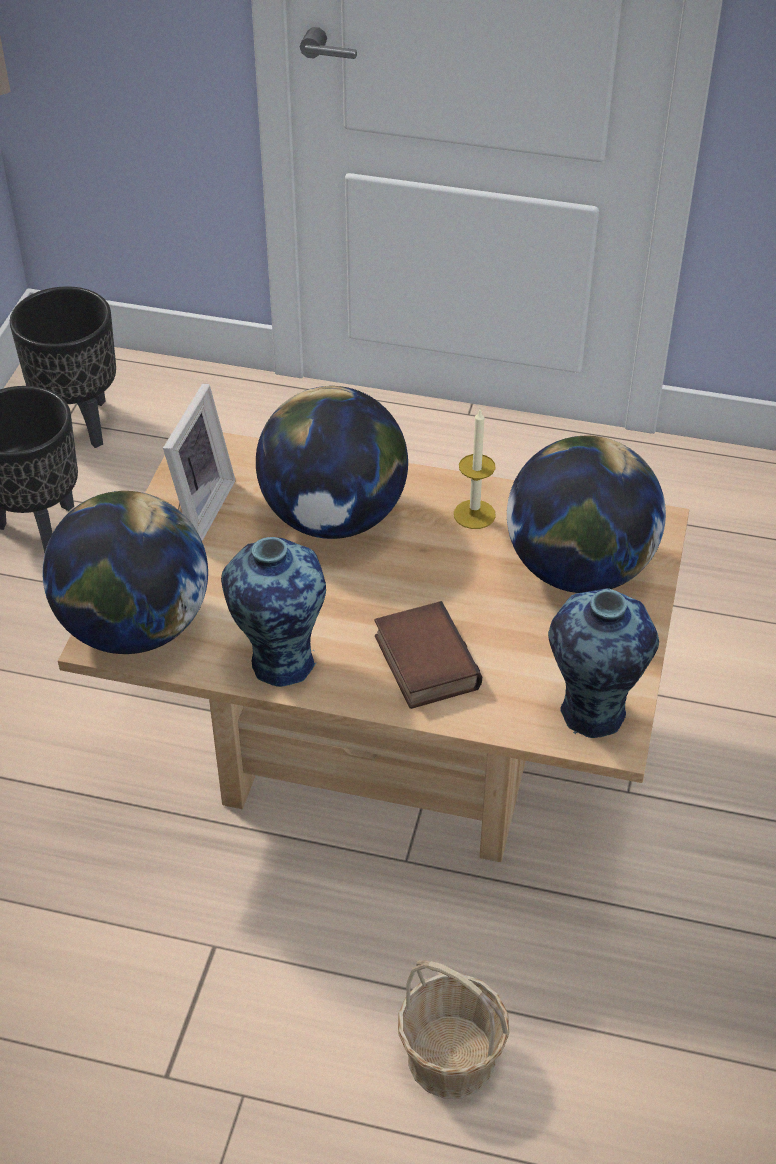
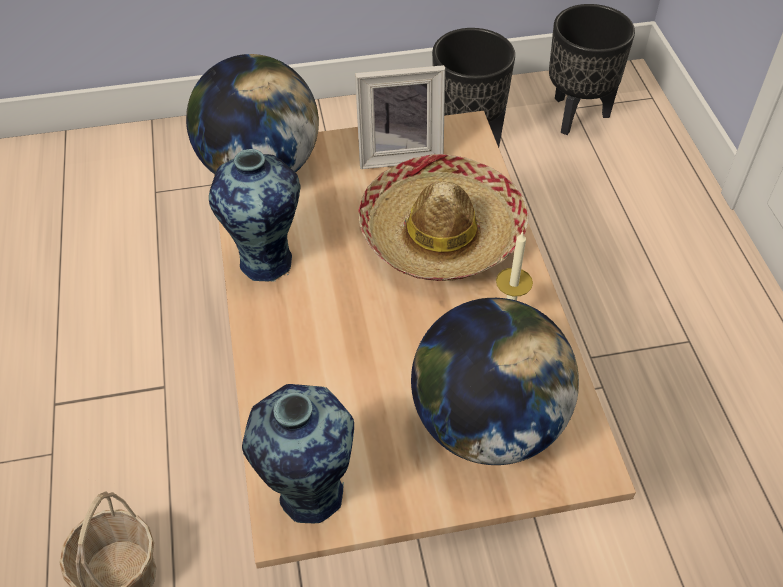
camera: 65 degrees right, 5 degrees up
(334, 518) = (441, 233): globe -> hat
(422, 662) = (310, 348): book -> none

